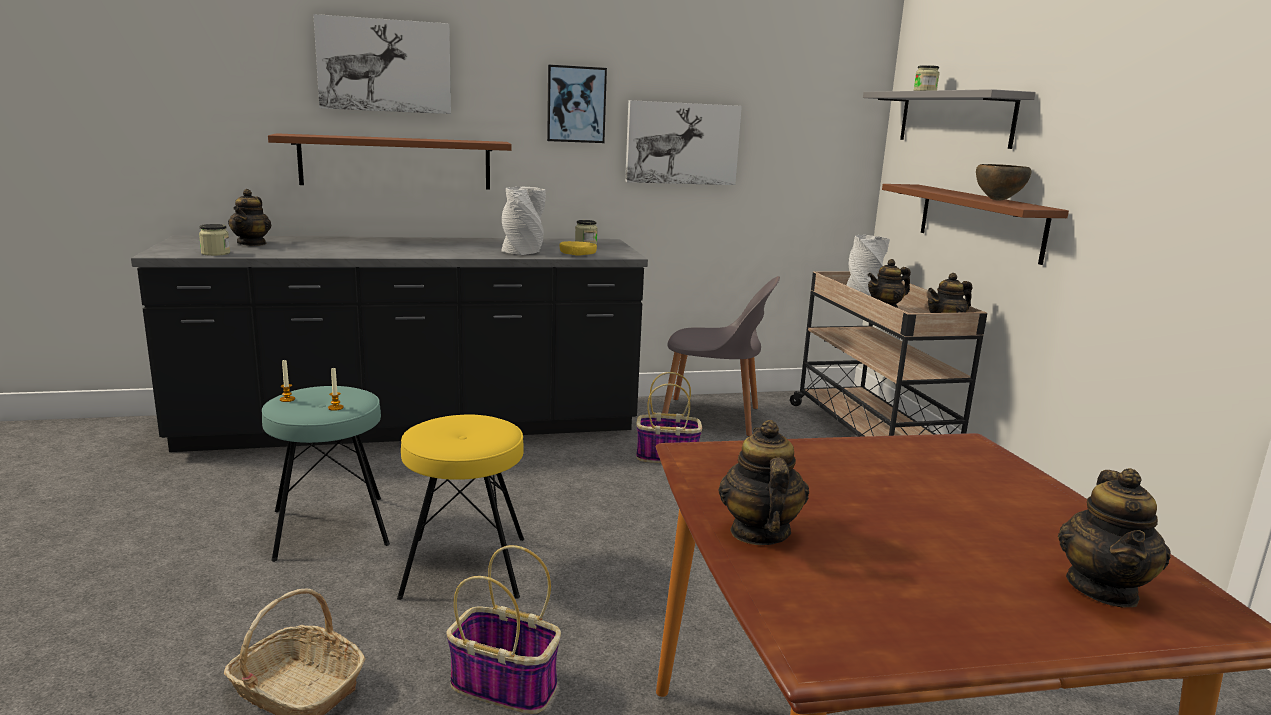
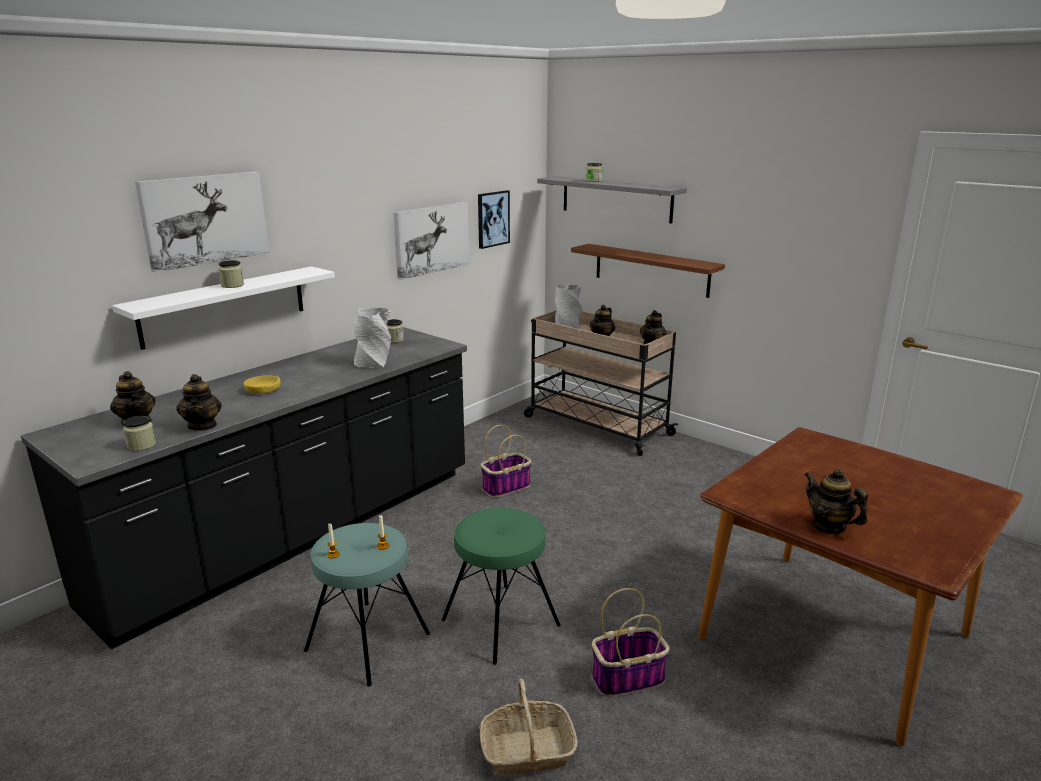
camera: 35 degrees left, 5 degrees up
(396, 162) = (224, 306): brown shelf -> white shelf
(397, 138) = (232, 285): none -> jar
(464, 567) = (500, 623): yellow stool -> green stool
(576, 104) = (358, 223): picture -> picture (492, 219)
(577, 253) = (413, 353): yellow bowl -> yellow bowl (263, 389)
(714, 417) = (493, 444): grey chair -> none
(997, 200) = (674, 259): brown bowl -> none
(1103, 589) = (954, 496): teapot -> teapot (203, 425)

